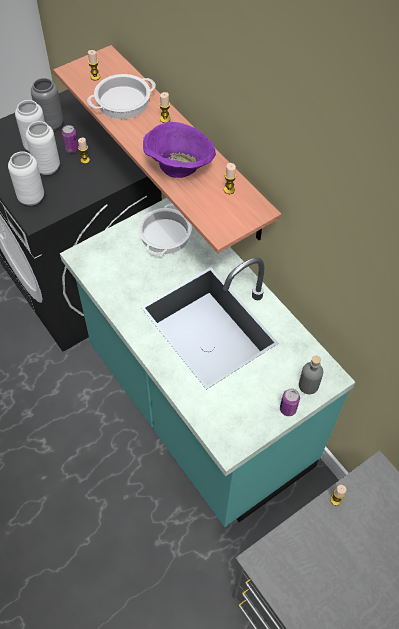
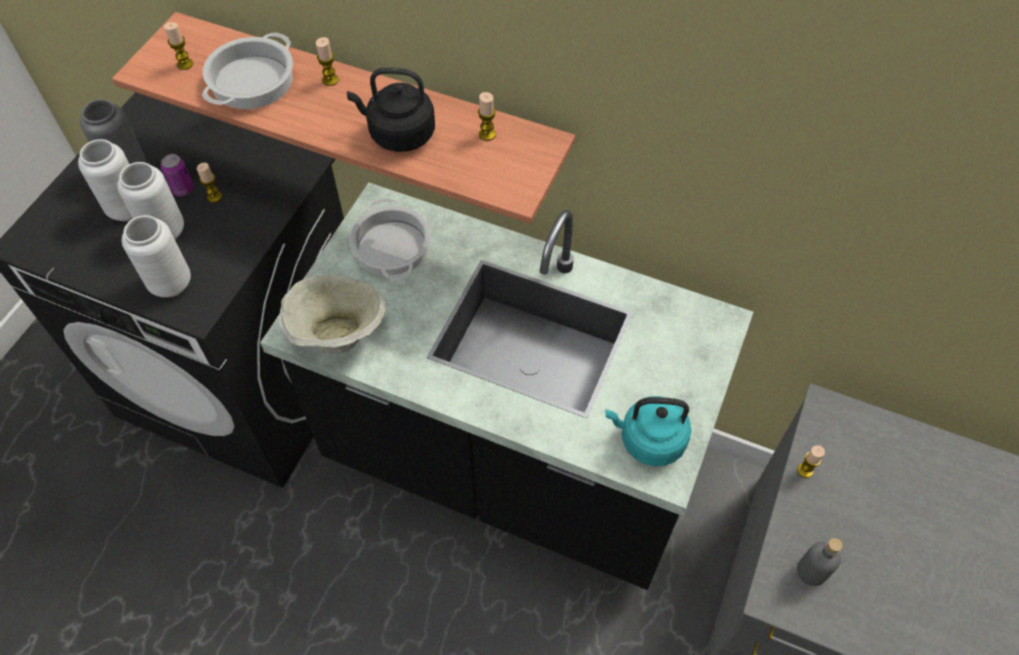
camera: 30 degrees left, 0 degrees up
(102, 269) = (337, 333): none -> beige bowl
(179, 167) = (398, 134): purple bowl -> black kettle
(197, 409) = (509, 465): turquoise counter -> black counter
(232, 421) = (648, 440): none -> turquoise kettle
(287, 409) = (702, 387): can -> none
(308, 385) = (704, 345): grey bottle -> grey bottle (811, 571)

